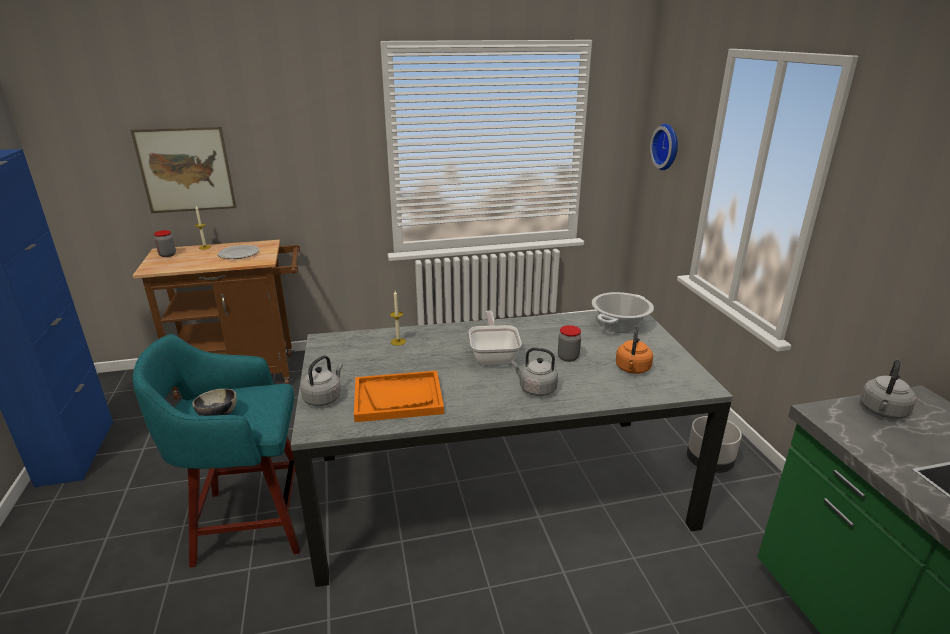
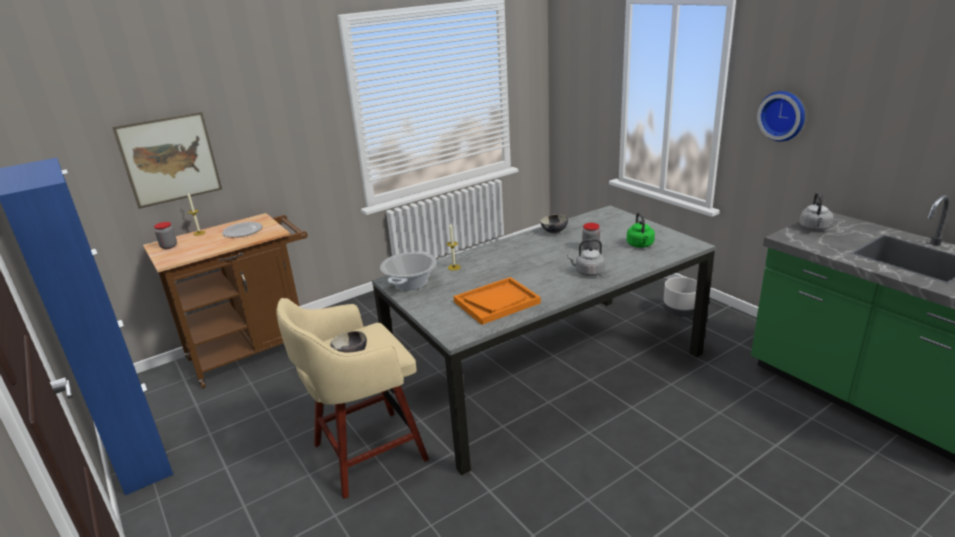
camera: 20 degrees left, 0 degrees up
(249, 522) = (366, 453): turquoise stool -> beige stool
(324, 398) = (439, 316): grey kettle -> none
(494, 355) = (537, 259): frying pan -> none
(545, 326) = (554, 232): none -> bowl
(620, 325) = (606, 220): cooking pot -> cooking pot (411, 283)
(632, 369) = (640, 245): orange kettle -> green kettle
(667, 147) = (577, 78): wall clock -> wall clock (783, 115)

